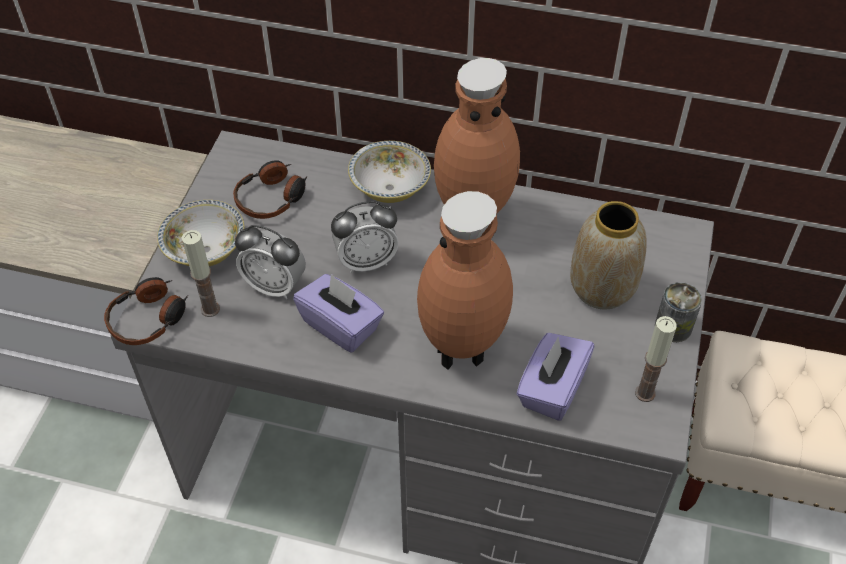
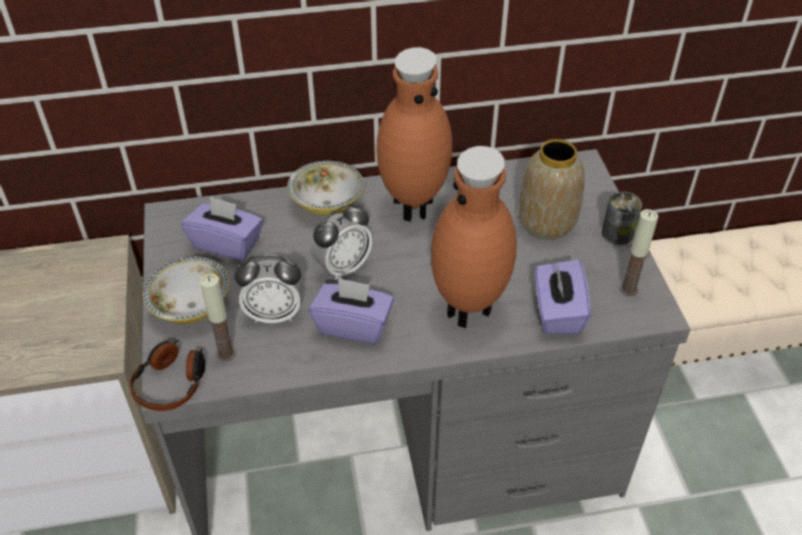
camera: 25 degrees left, 5 degrees down
(272, 198) = (227, 243): headphones -> purple tissue box

